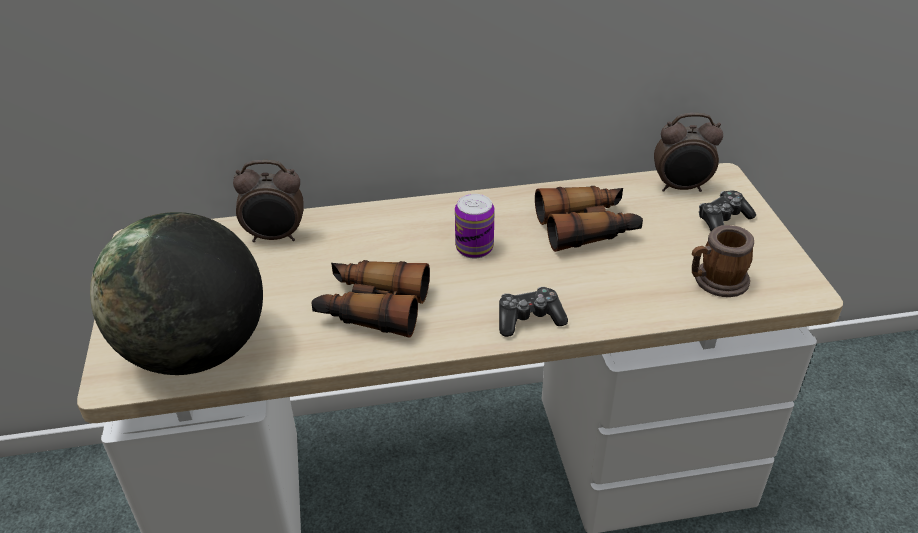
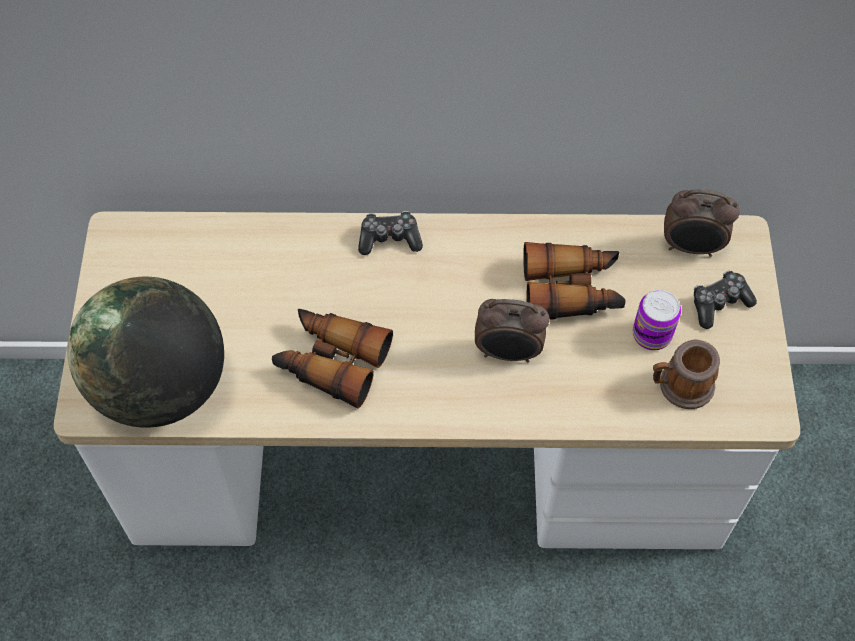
camera: 10 degrees right, 20 degrees up
(275, 237) = (250, 250): alarm clock -> alarm clock (508, 353)
(474, 248) = (448, 298): can -> can (652, 334)
(529, 319) = (479, 402): game controller -> game controller (389, 238)

